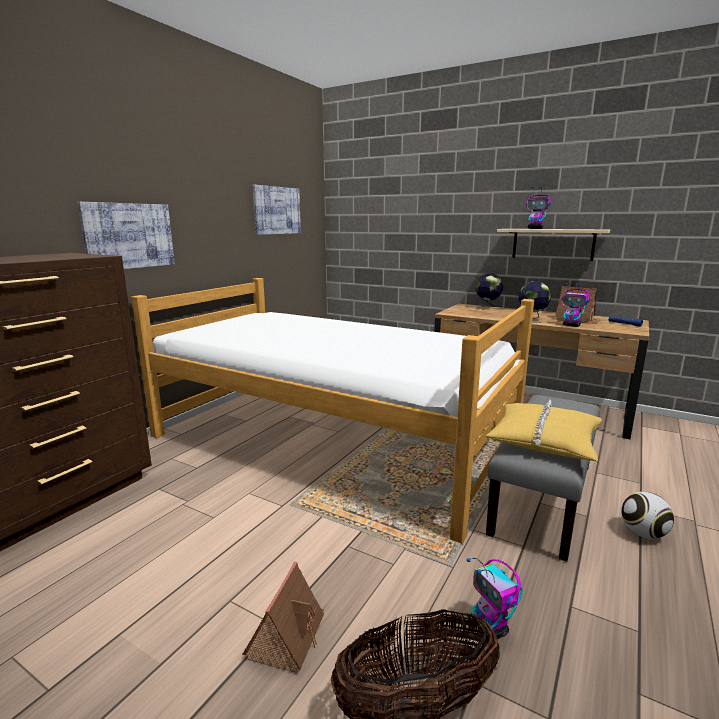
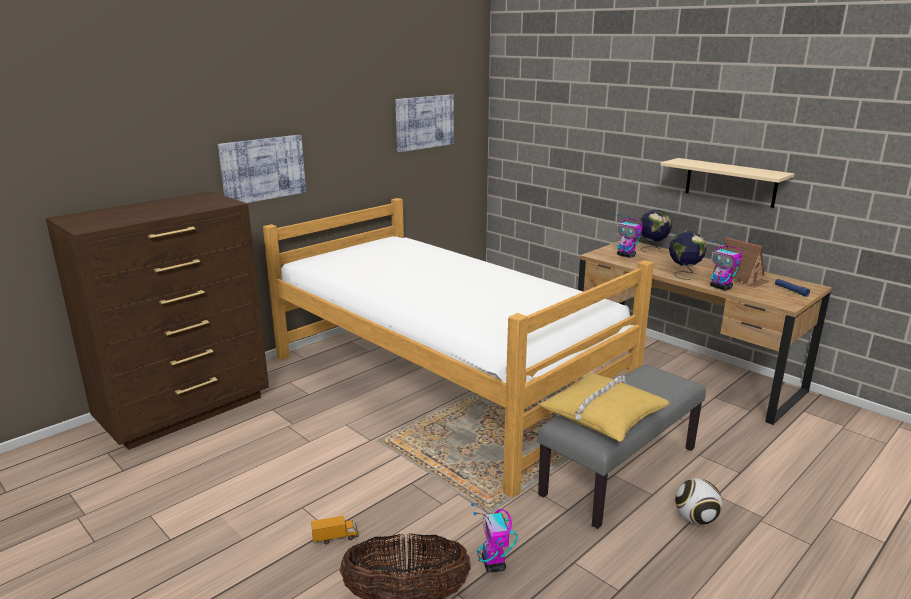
camera: 15 degrees right, 5 degrees up
(287, 635) = (335, 538): toy house -> toy truck
(535, 228) = (706, 165): toy robot -> toy robot (626, 255)

